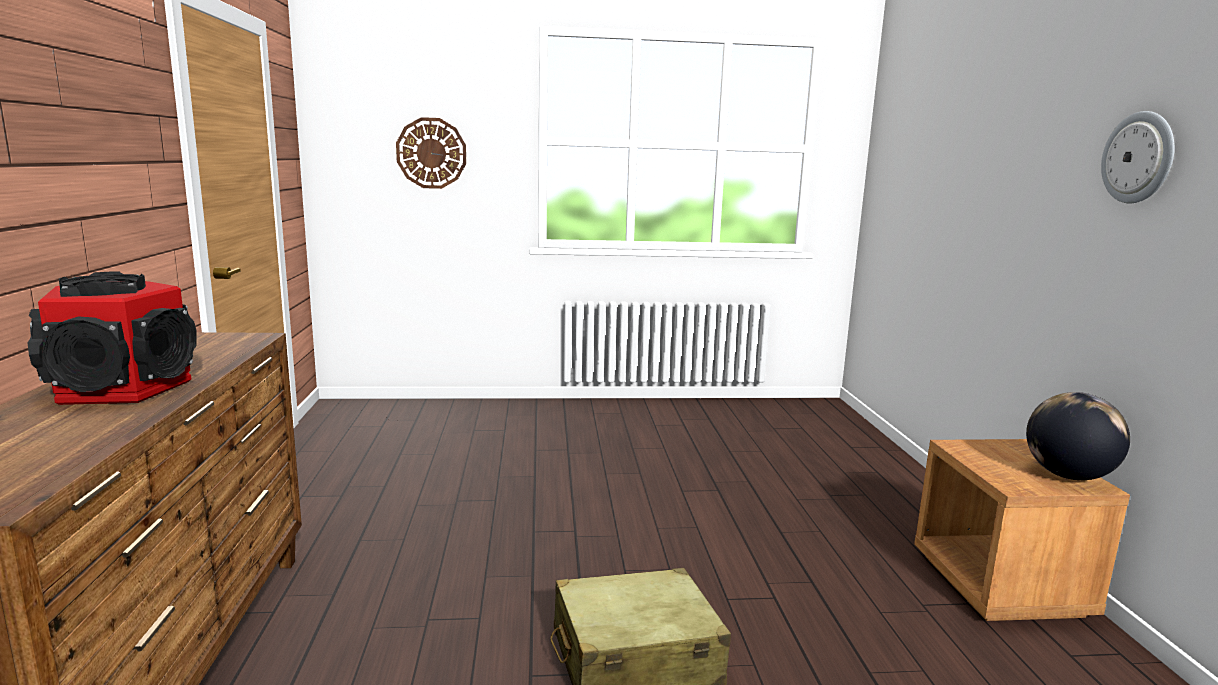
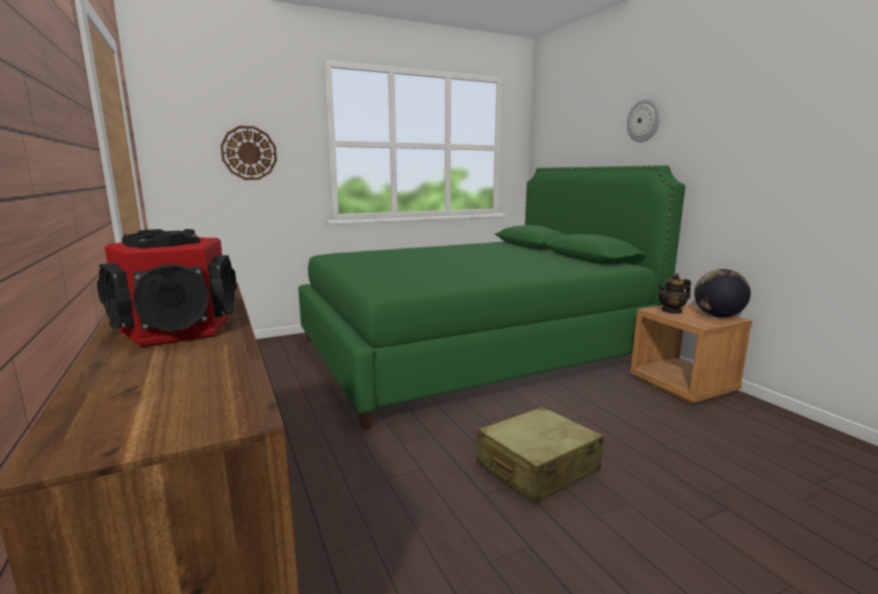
camera: 20 degrees left, 0 degrees up
(692, 461) = (471, 350): none -> green bed
(990, 452) = (672, 311): none -> teapot
(1139, 158) = (736, 137): wall clock -> wall clock (644, 120)

